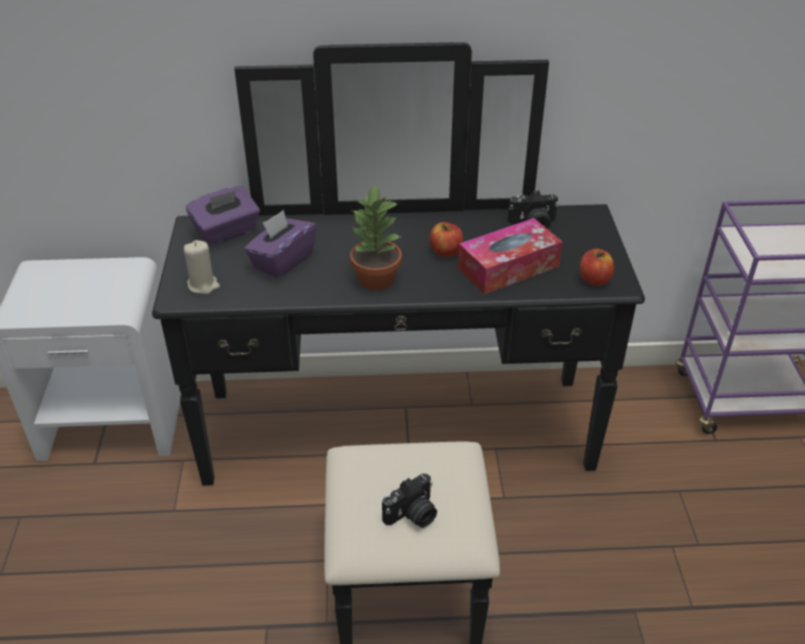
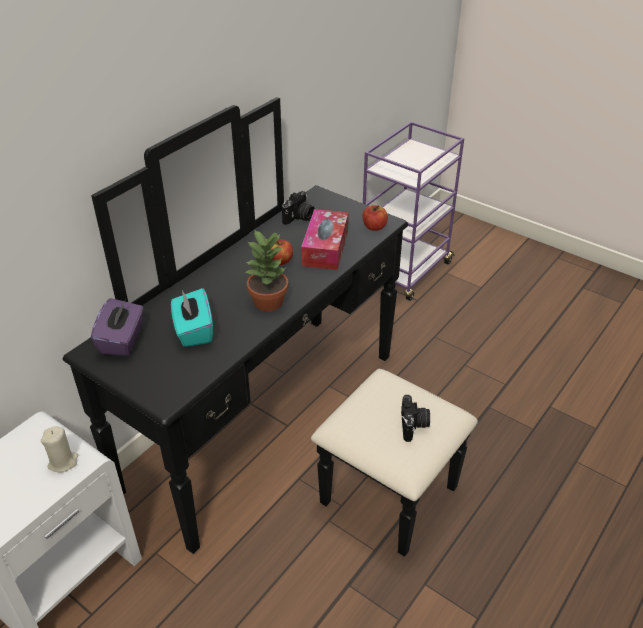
camera: 50 degrees left, 0 degrees up
(203, 285) = (168, 381): beige candle -> beige candle (63, 462)
(282, 261) = (193, 331): purple tissue box -> turquoise tissue box

